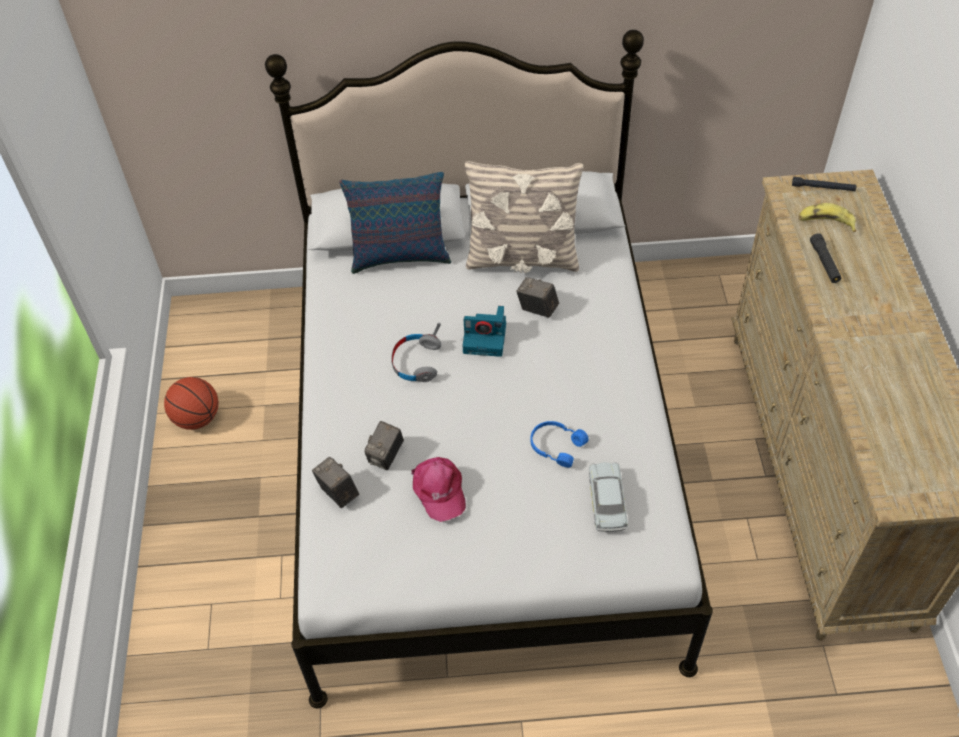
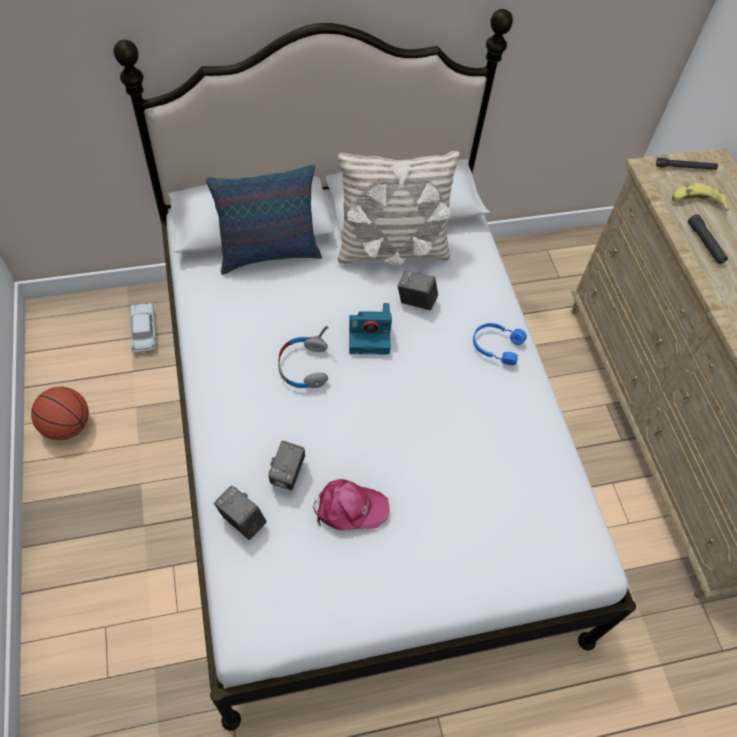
camera: 15 degrees left, 5 degrees up
(439, 490) = (350, 508): pink cap -> pink cap turned 60 degrees counterclockwise
(556, 446) = (460, 447): blue headphones -> blue headphones (496, 346)
(607, 501) = (522, 504): white toy car -> white toy car (144, 331)

